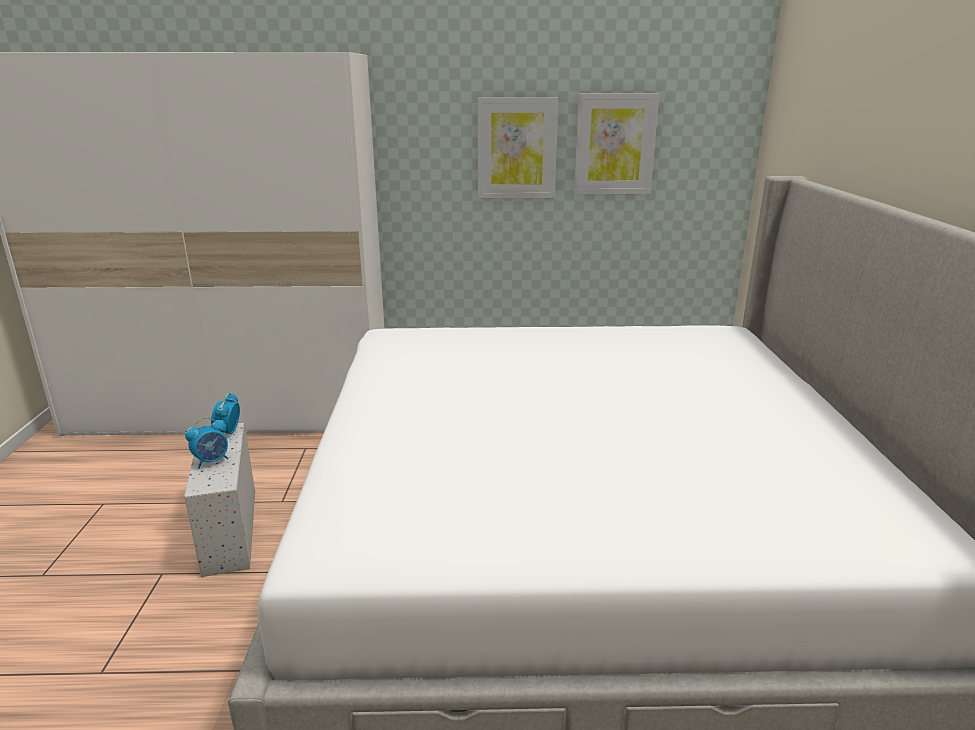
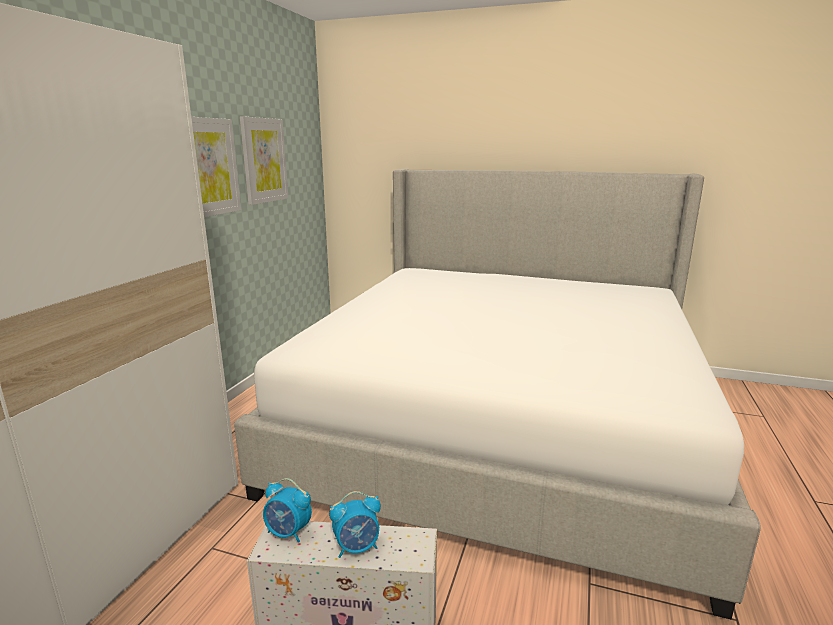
camera: 70 degrees left, 5 degrees down
(212, 461) = (357, 547): alarm clock -> alarm clock turned 90 degrees clockwise

